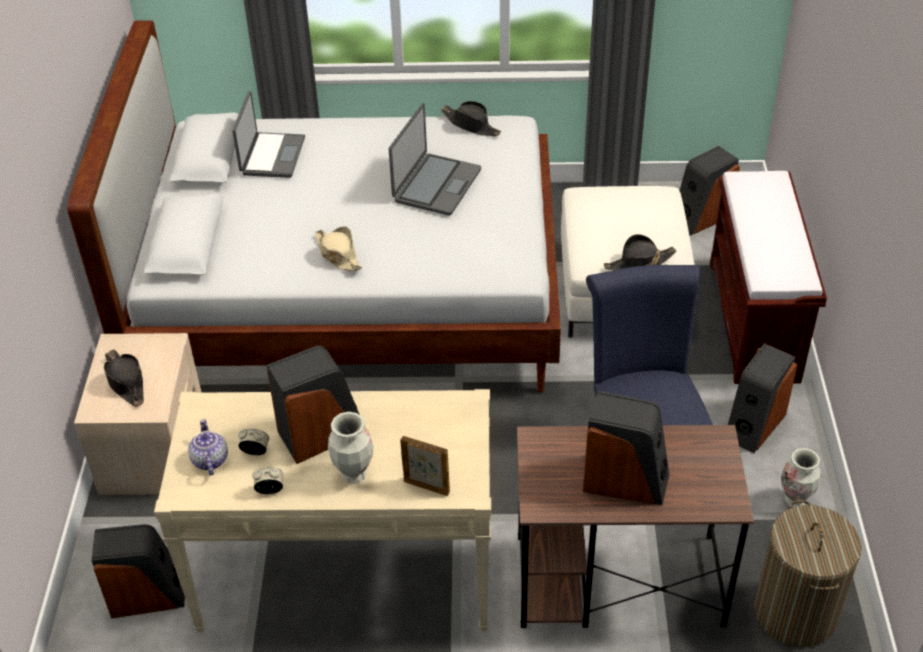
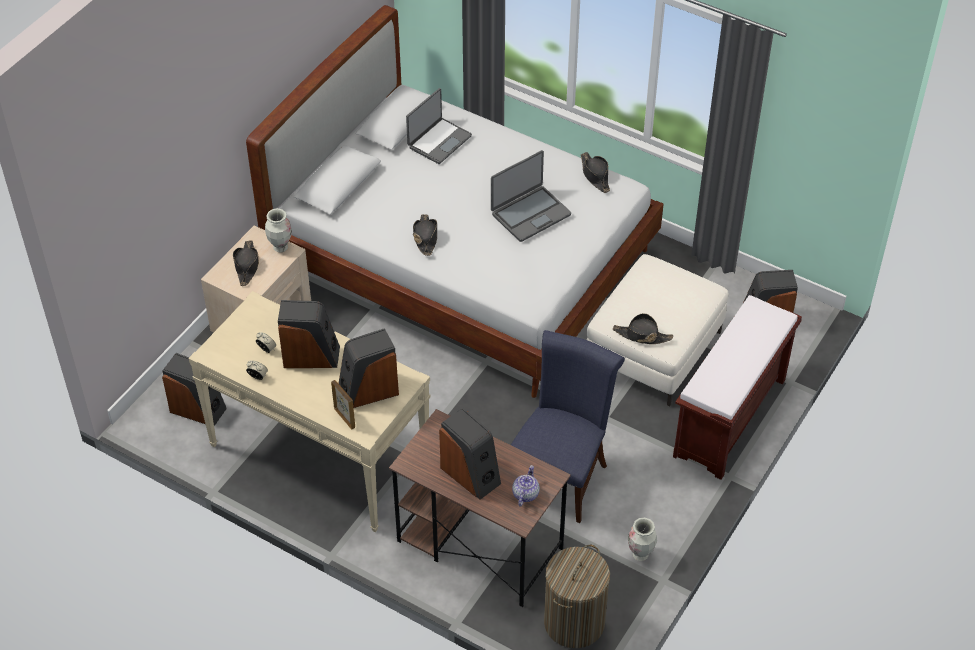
camera: 30 degrees right, 5 degrees up
(209, 460) = (238, 341): teapot -> teapot (525, 494)
(337, 254) = (425, 237): beige hat -> black hat
(353, 475) = (309, 390): vase -> vase (280, 247)
(754, 425) = (659, 492): speaker -> speaker (368, 391)

